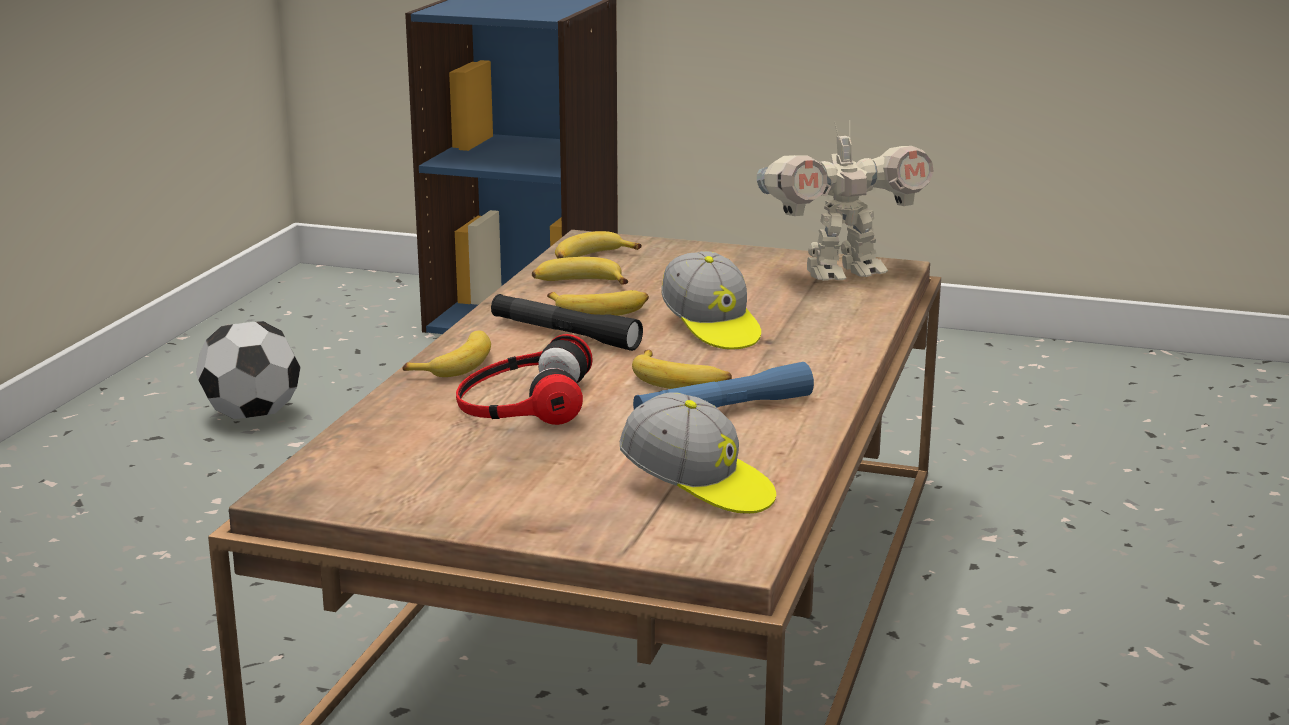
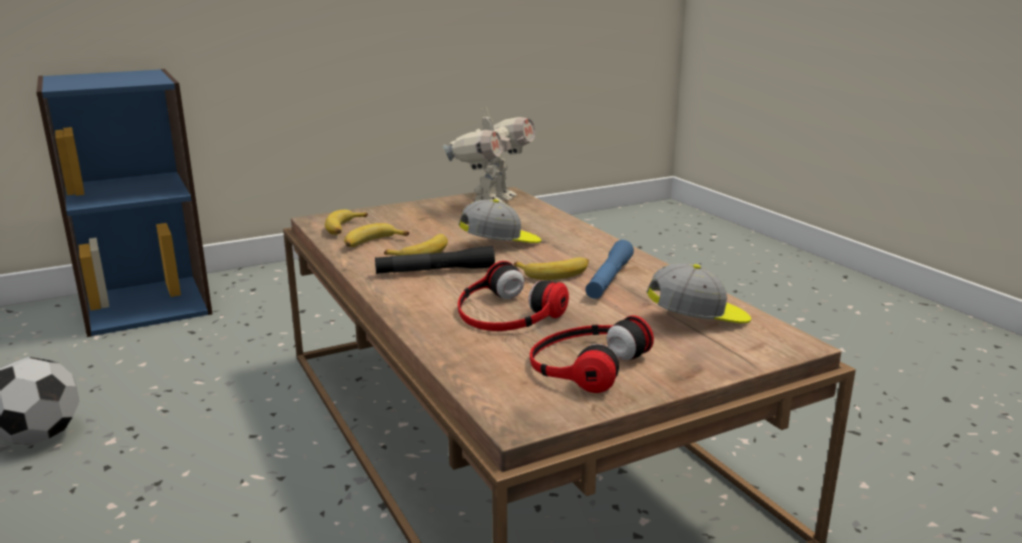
camera: 45 degrees left, 0 degrees up
(455, 363) = (415, 307): banana -> none
(466, 474) = (584, 363): none -> headphones
(711, 328) = (501, 244): cap -> cap turned 45 degrees counterclockwise

